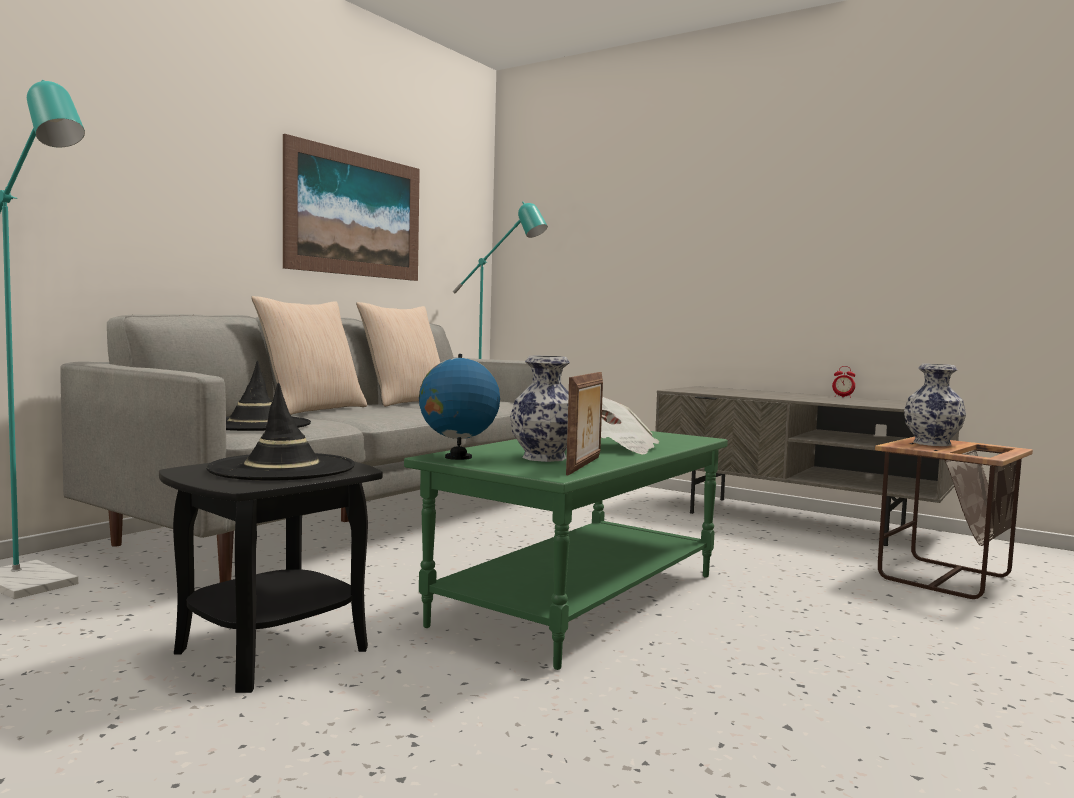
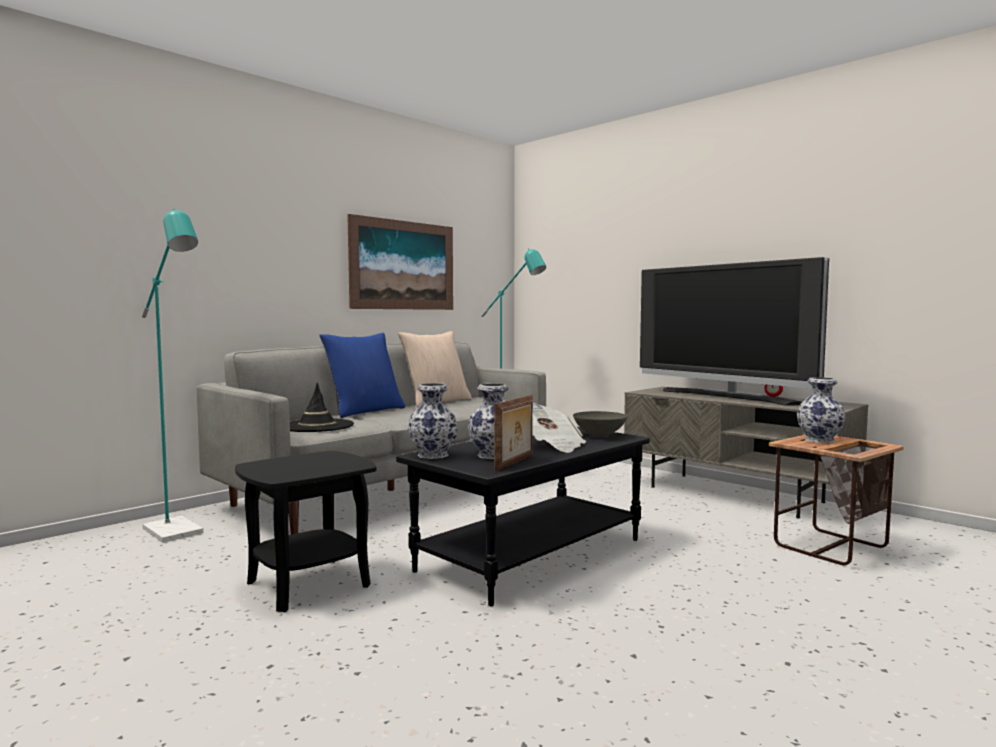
camera: 10 degrees right, 0 degrees up
(282, 468) = (312, 463): black hat -> none
(312, 409) = (365, 411): beige pillow -> blue pillow
(458, 457) = (432, 455): globe -> vase
(579, 598) = (531, 554): green coffee table -> black coffee table
(662, 436) = (600, 435): none -> grey bowl
(789, 396) = (727, 396): none -> television

